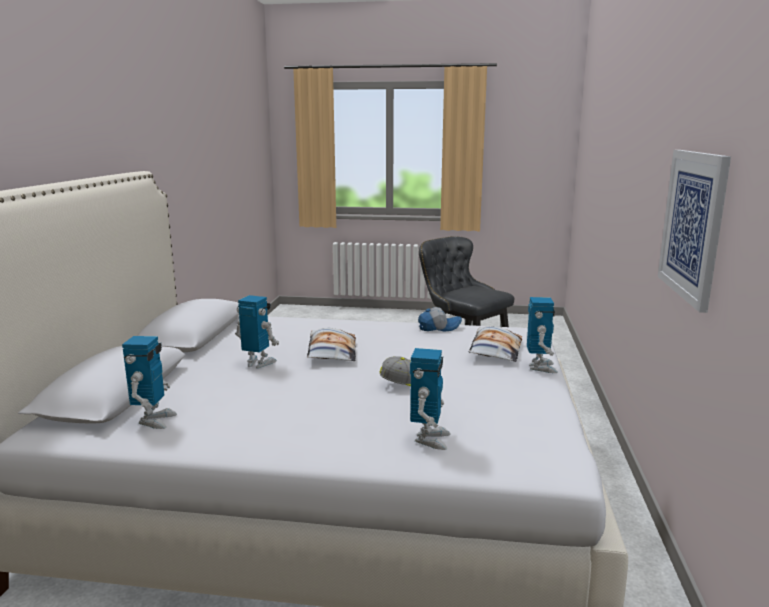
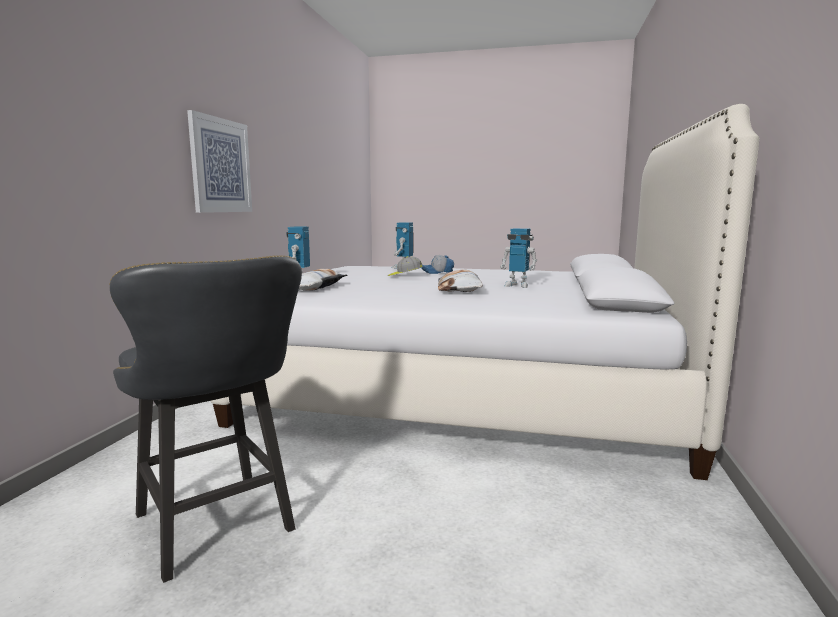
camera: 175 degrees left, 5 degrees down
(154, 420) = (551, 273): toy robot -> none
(439, 327) = (343, 299): cap -> cap (436, 272)

